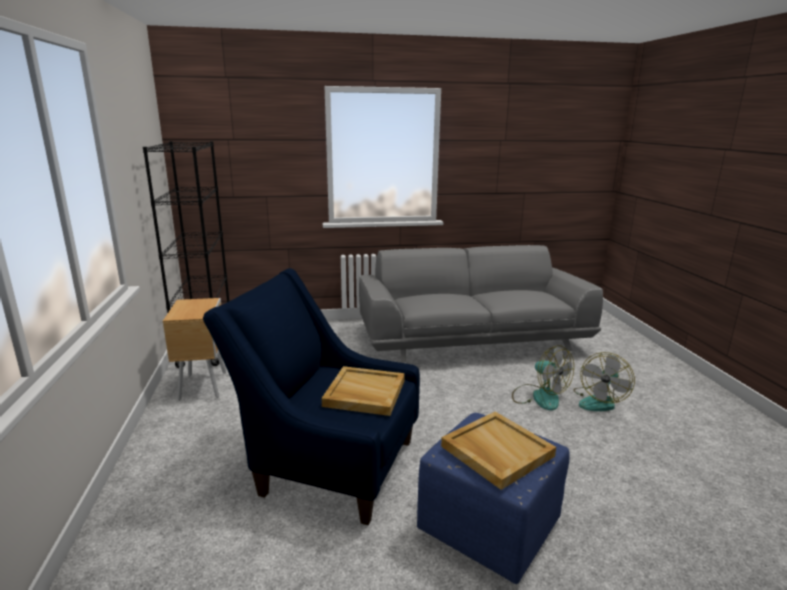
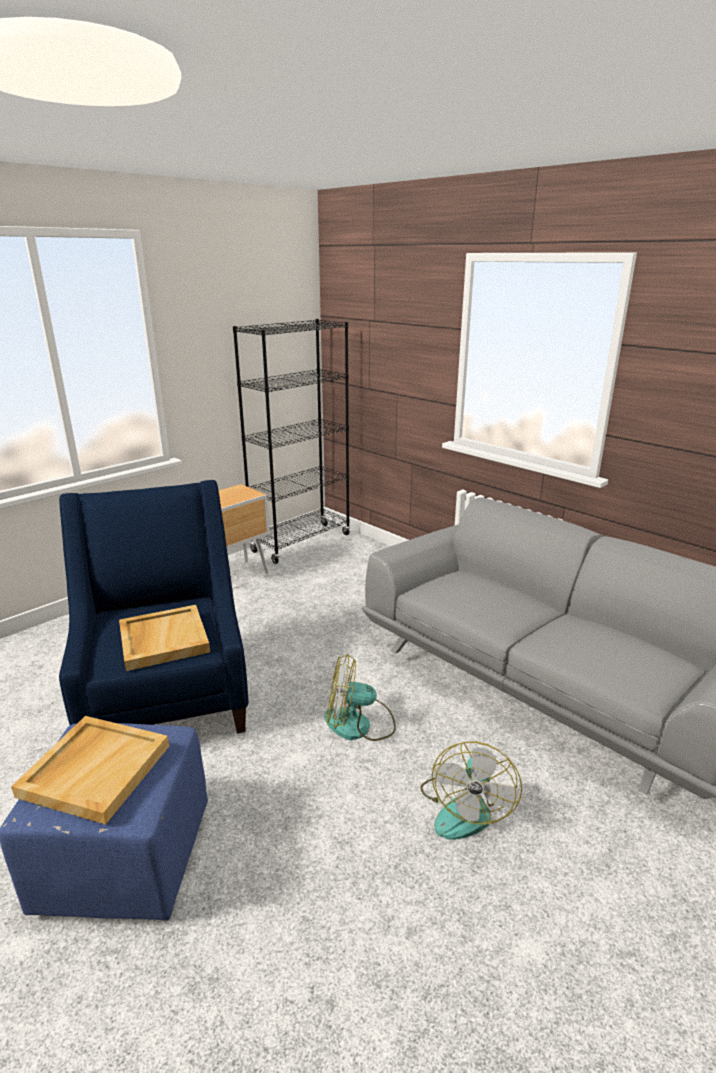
camera: 55 degrees right, 5 degrees up
(599, 401) = (533, 890): fan -> fan (359, 724)

